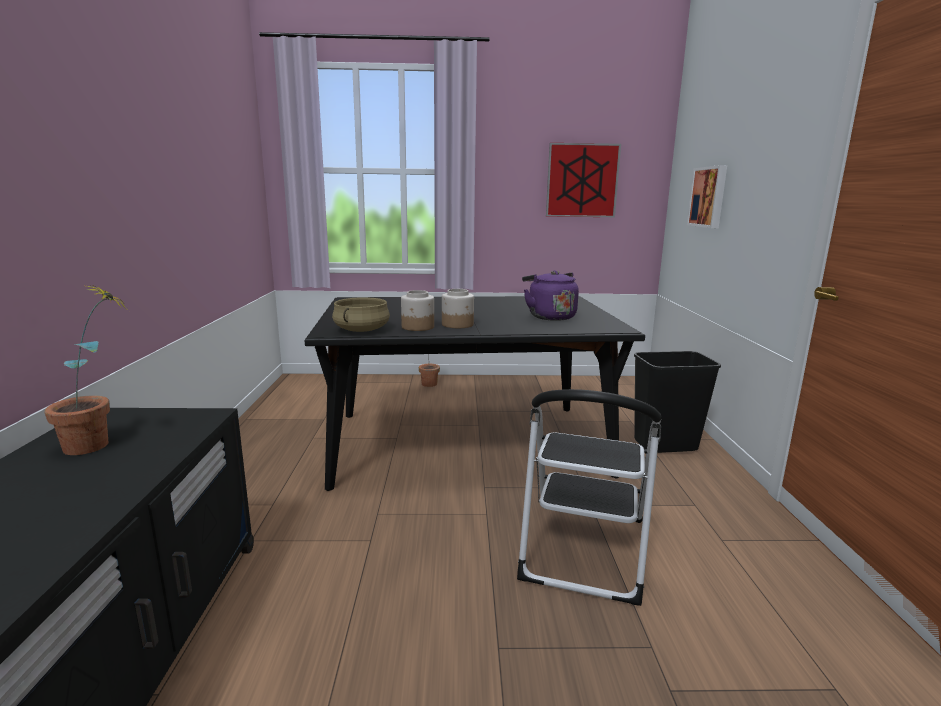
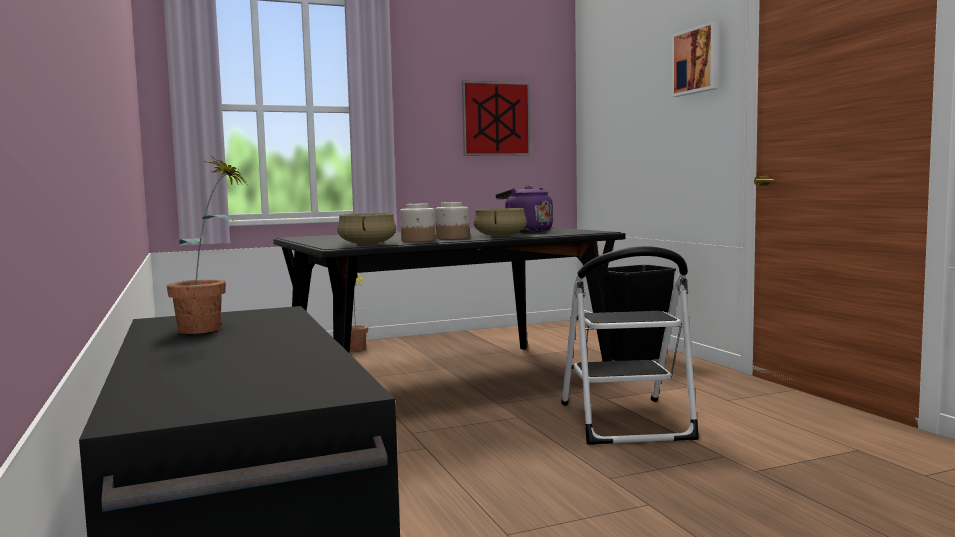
camera: 20 degrees left, 10 degrees down
(505, 327) = (499, 236): none -> beige cooking pot
(709, 197) = (627, 126): picture -> picture (697, 60)

